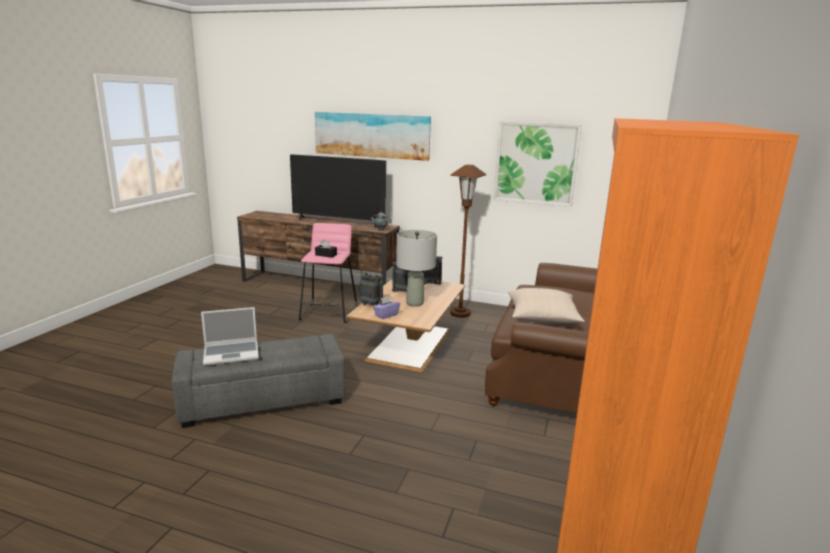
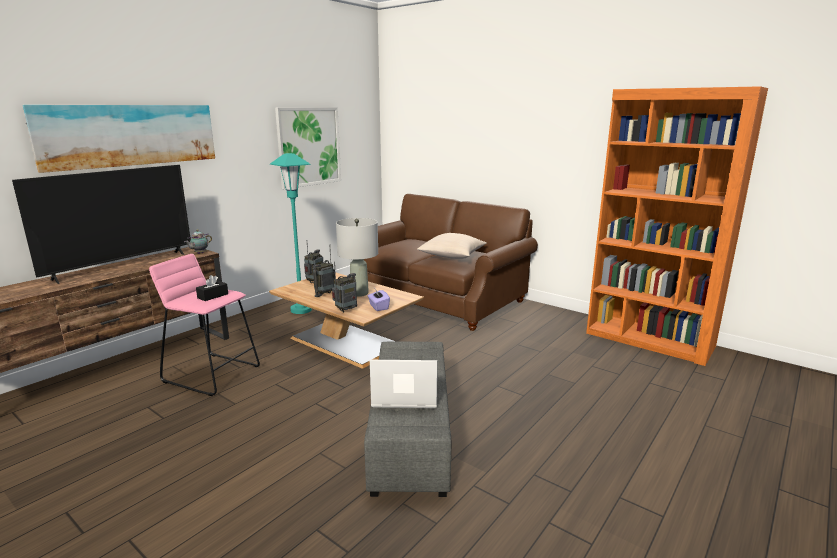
camera: 70 degrees left, 0 degrees up
(232, 353) = (403, 396): laptop -> laptop turned 90 degrees counterclockwise
(460, 313) = (301, 310): brown floor lamp -> turquoise floor lamp

